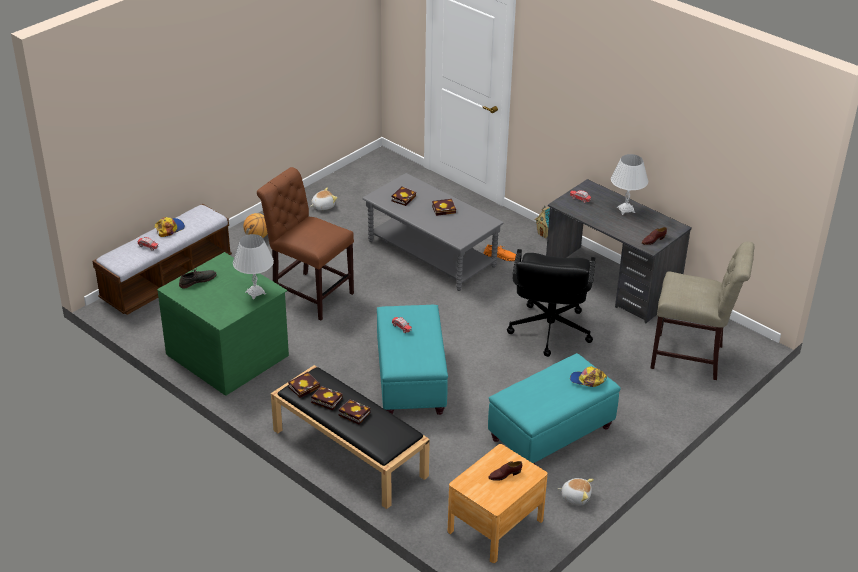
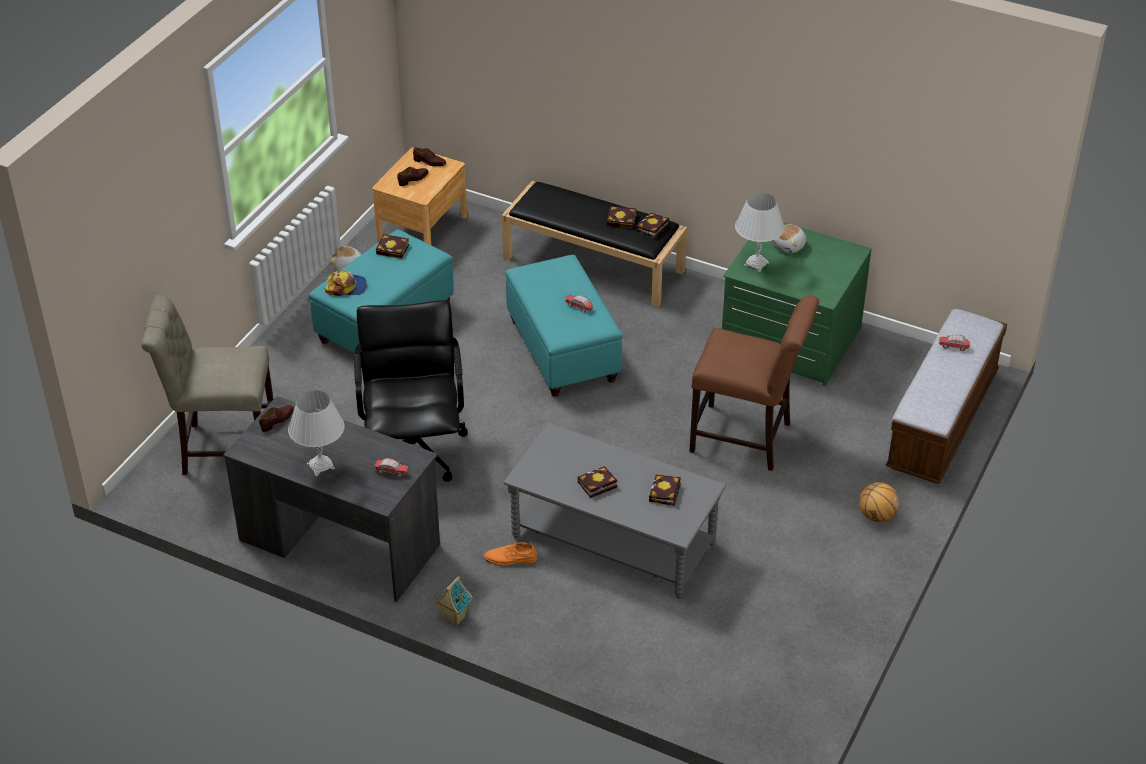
camera: 165 degrees right, 5 degrees up
(169, 228) = (951, 379): cap -> none
(197, 280) = (834, 266): grey shoe -> none
(323, 206) = (819, 597): plush toy -> plush toy (789, 246)
(353, 414) = (587, 212): book -> book (394, 249)
(483, 492) = (429, 162): none -> brown shoe

